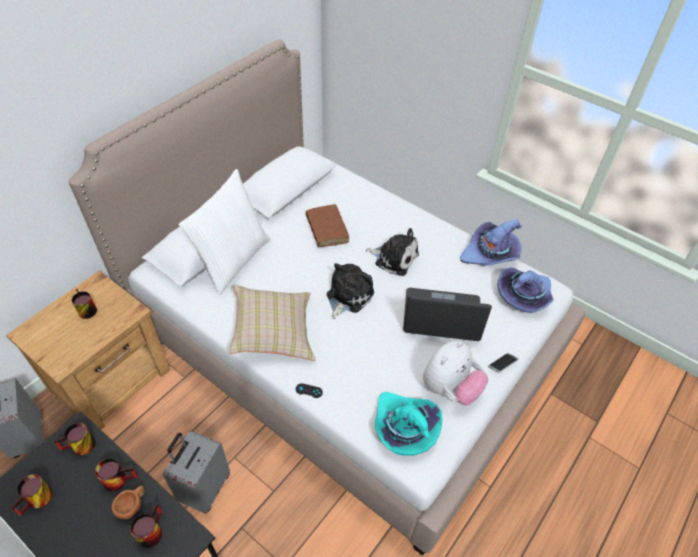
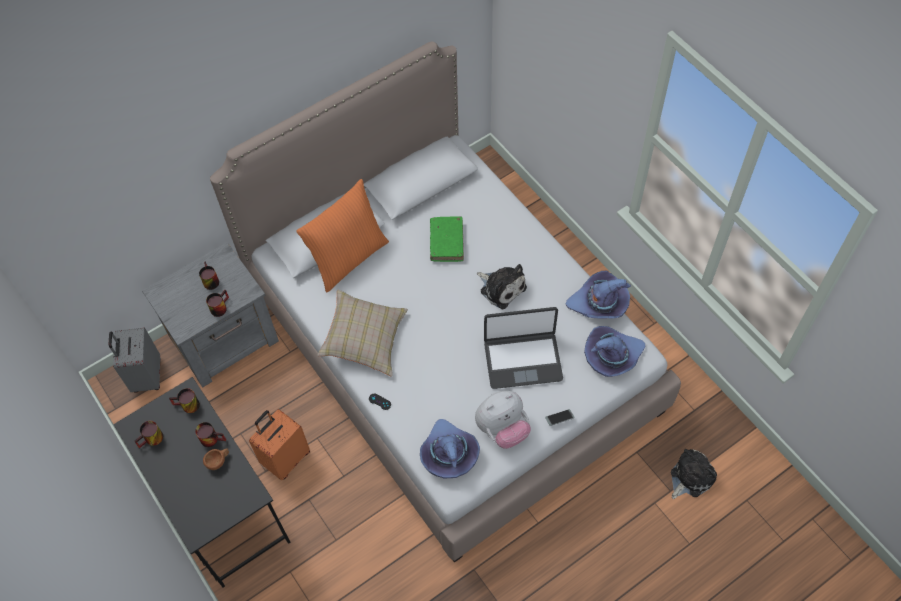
camera: 20 degrees right, 10 degrees up
(113, 380) = (226, 339): brown nightstand -> grey nightstand
(150, 530) = (227, 482): mug -> mug (219, 306)
(204, 488) = (285, 458): grey suitcase -> orange suitcase
(233, 260) = (348, 258): white pillow -> orange pillow
(327, 230) = (446, 242): brown book -> green book
(347, 296) = (442, 319): plush toy -> plush toy (690, 477)
(404, 427) = (448, 453): turquoise hat -> purple hat
(441, 317) = (522, 360): laptop -> laptop turned 150 degrees clockwise

